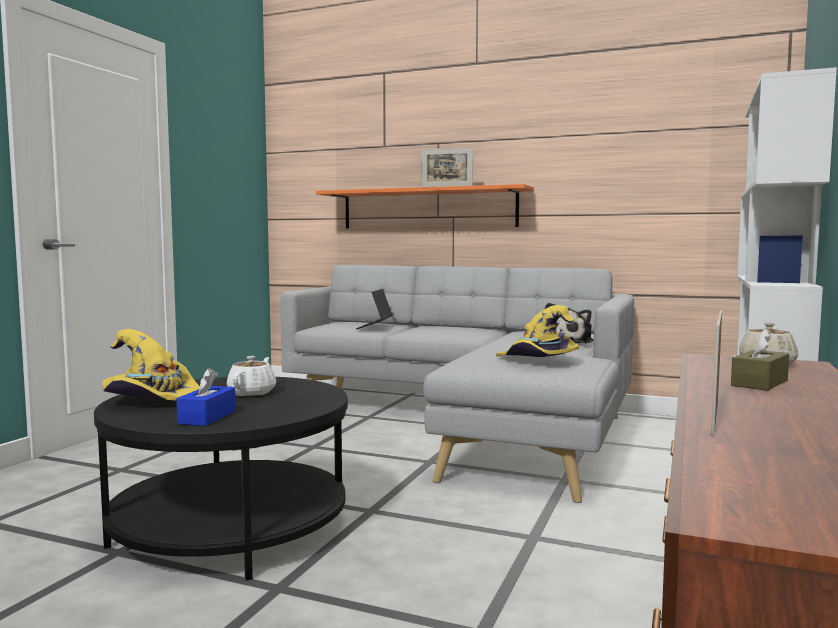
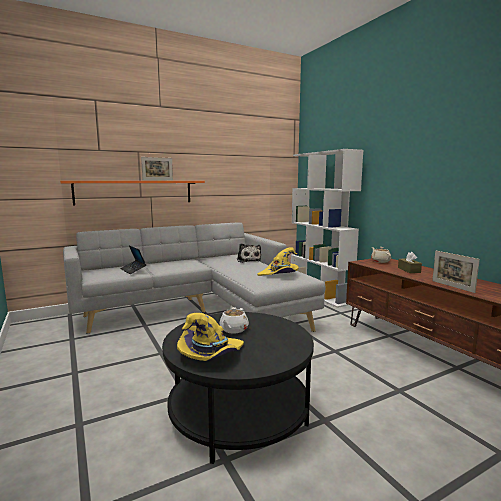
camera: 50 degrees left, 5 degrees up
(207, 417) = (275, 350): blue tissue box -> none
(252, 393) = (233, 330): white teapot -> white teapot turned 120 degrees counterclockwise

